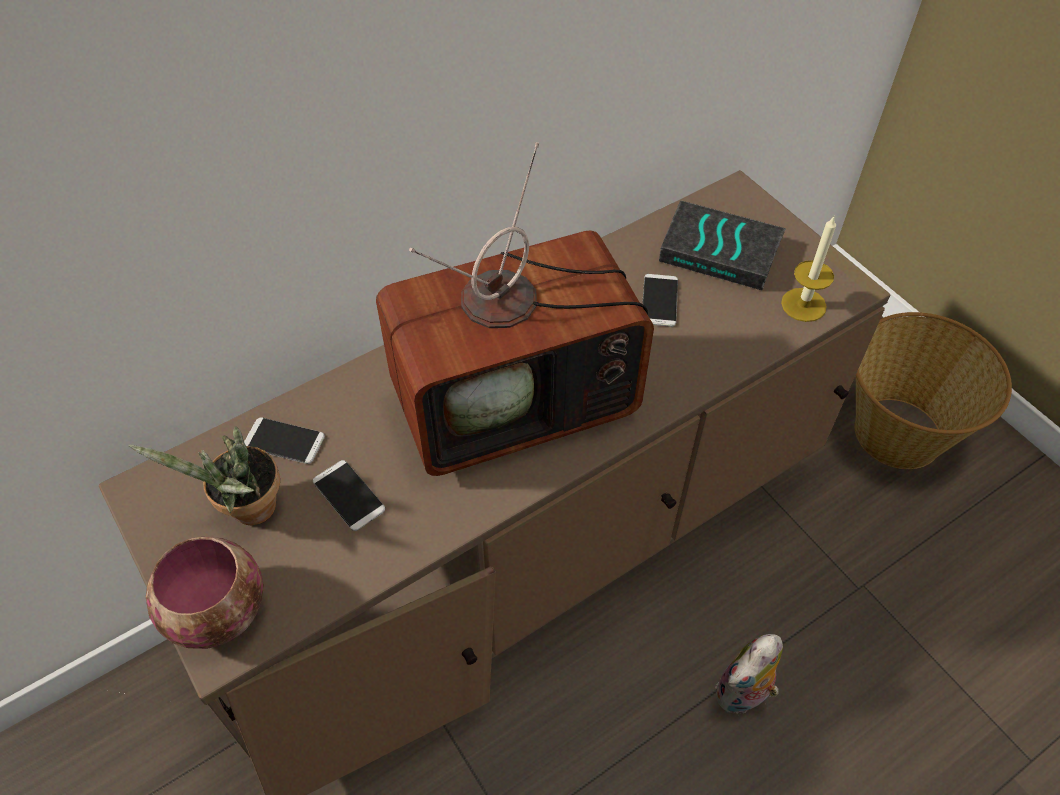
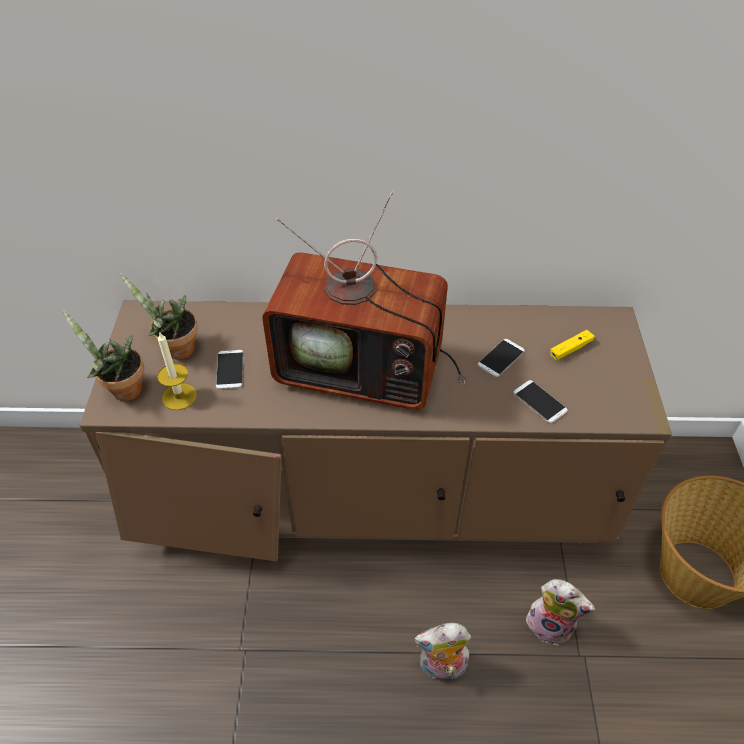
camera: 35 degrees right, 5 degrees down
(221, 611) = (122, 390): bowl -> potted plant
(284, 441) = (223, 325): phone -> phone (539, 402)
(721, 251) = (570, 349): book -> yellow game controller
(803, 305) = (598, 408): candle -> candle (179, 396)
(810, 573) = (551, 624): none -> plush toy

